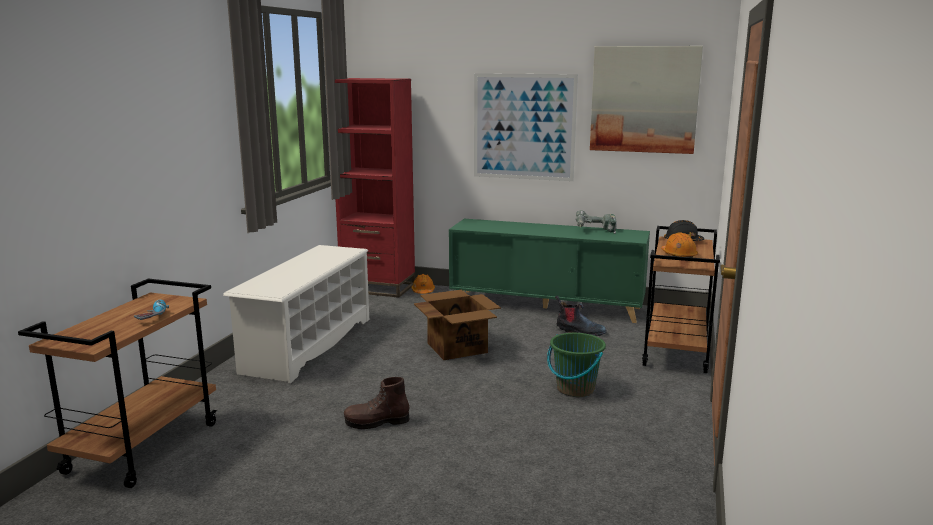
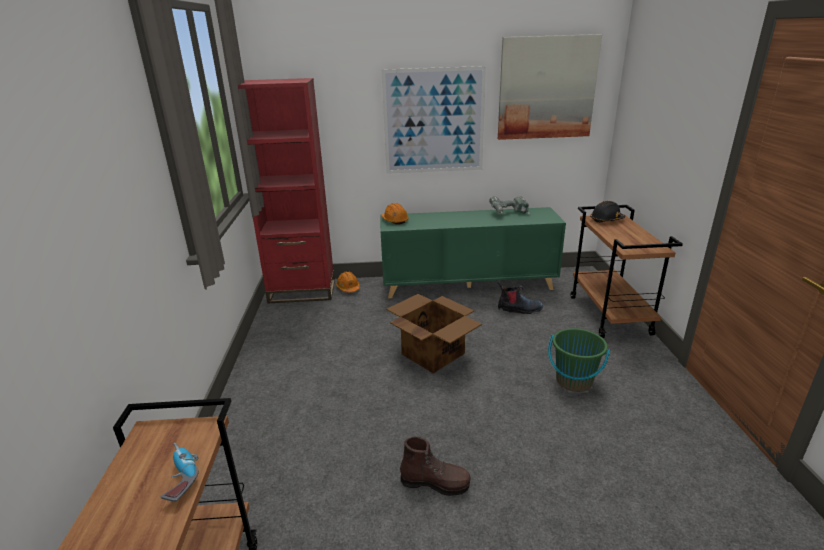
camera: 20 degrees left, 10 degrees up
(308, 344) = (284, 384): white shoe rack -> none
(377, 422) = (435, 483): brown boot -> brown boot turned 135 degrees counterclockwise
(678, 255) = (626, 238): orange hard hat -> orange hard hat (395, 220)

